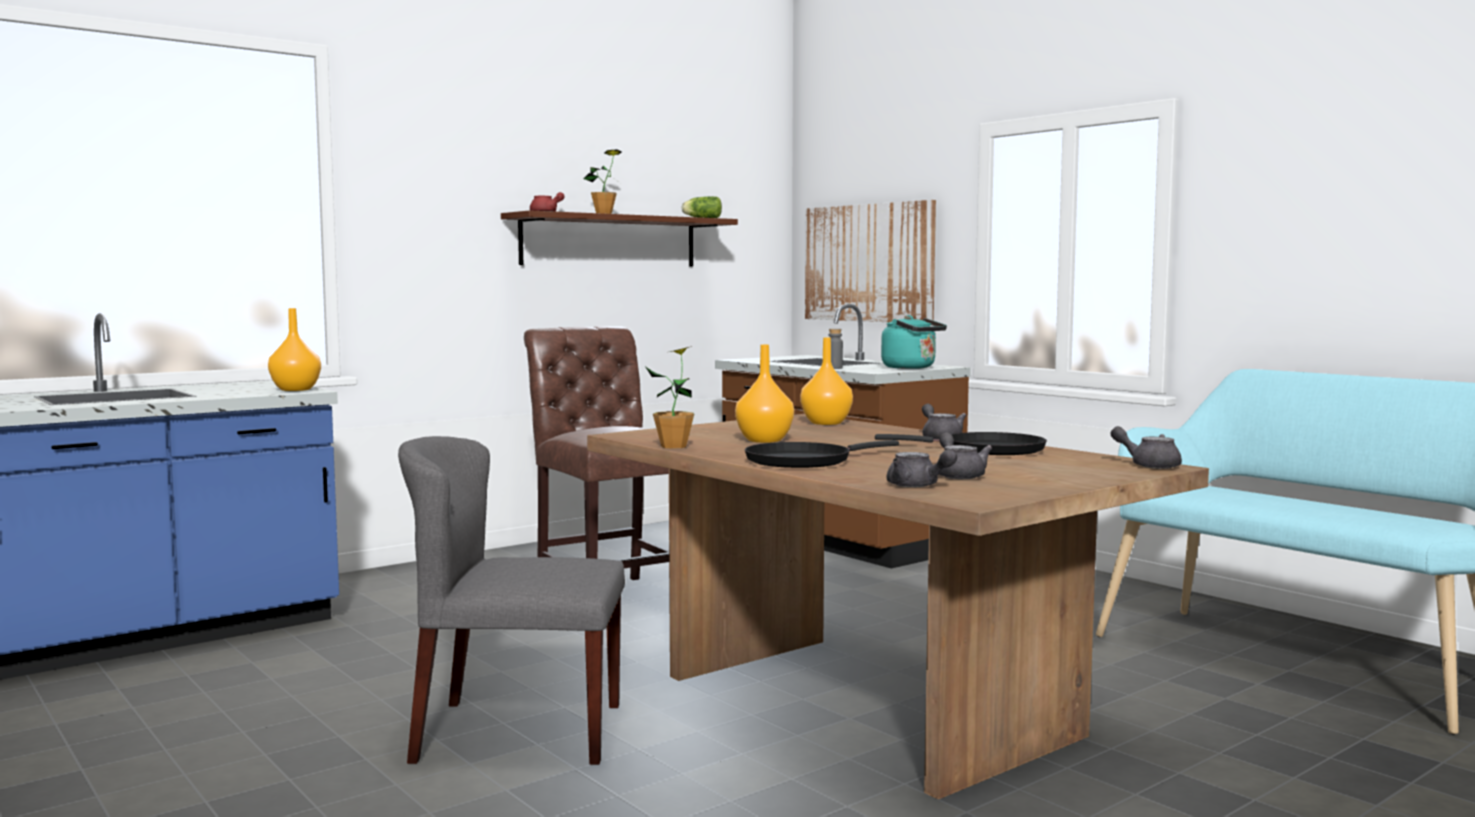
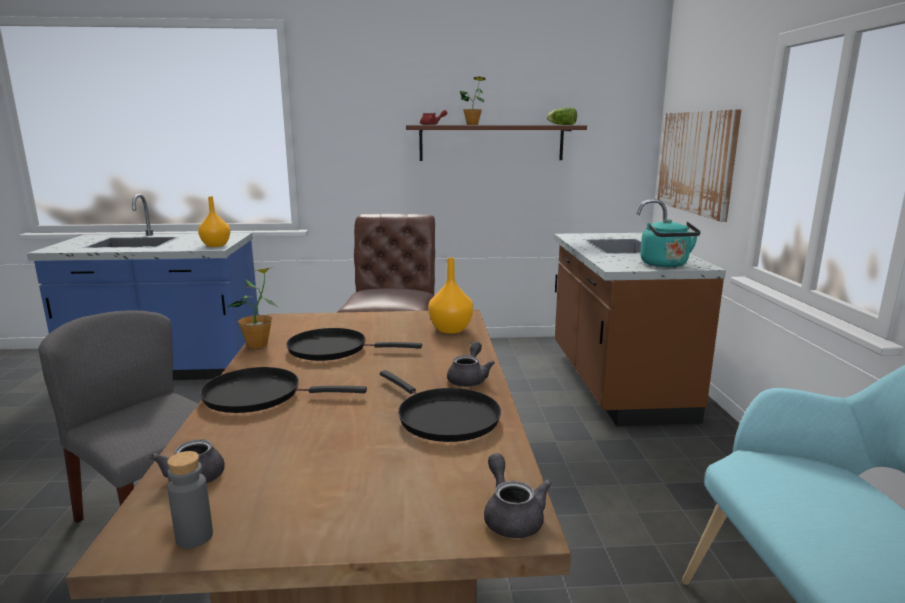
camera: 35 degrees right, 10 degrees up
(763, 440) = (333, 349): orange vase -> black frying pan
(834, 368) = (600, 257): grey bottle -> grey bottle (194, 537)
(958, 475) = (283, 469): grey teapot -> none

